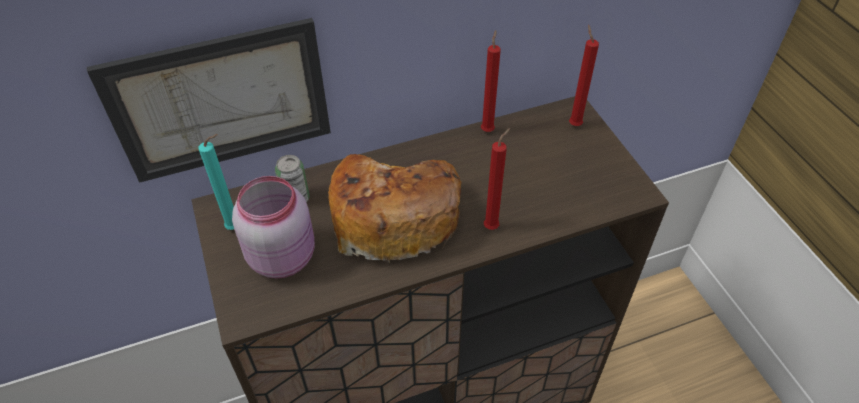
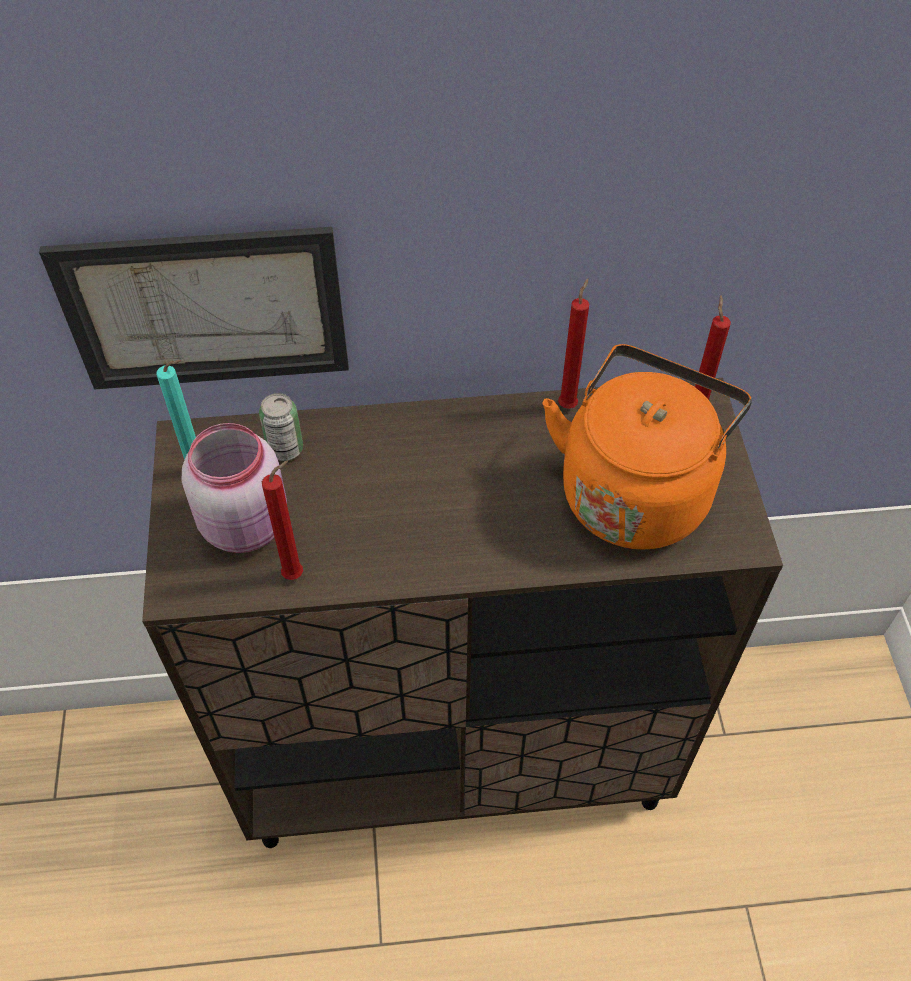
camera: 15 degrees right, 5 degrees up
(393, 214) = (402, 498): bread -> none
(493, 226) = (526, 544): red candle -> red candle (296, 574)
(554, 175) = (636, 490): none -> orange kettle

